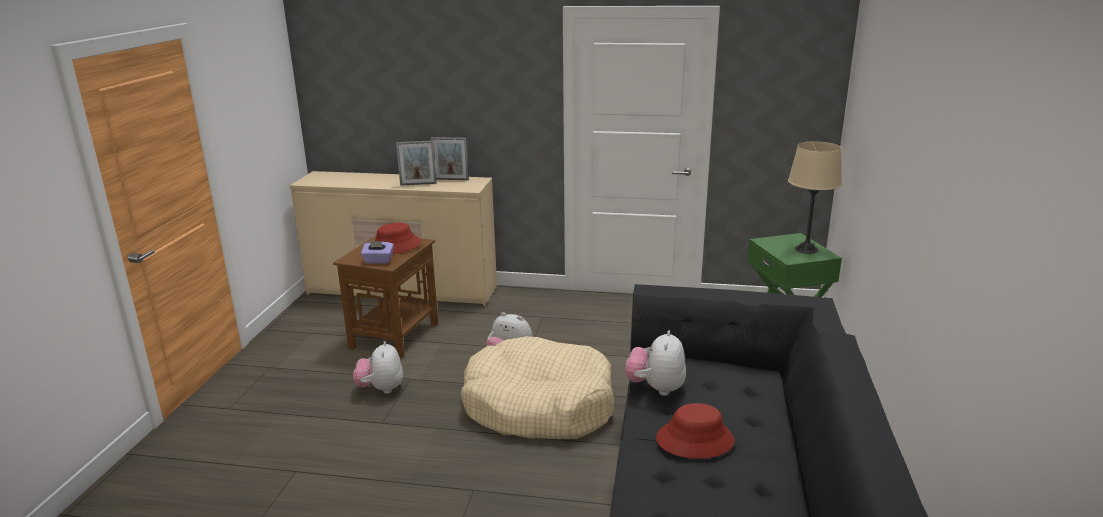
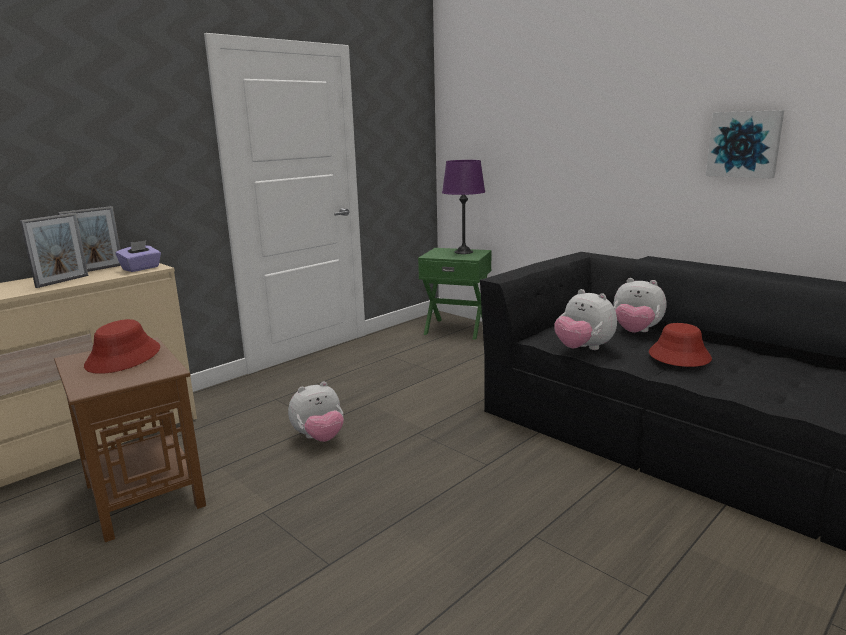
camera: 55 degrees left, 5 degrees down
(378, 261) = (142, 374): purple tissue box -> purple tissue box (141, 268)
(381, 389) = (251, 542): plush toy -> plush toy (635, 332)
(538, 405) = (428, 451): beige dog bed -> none
(806, 249) = (463, 252): beige table lamp -> purple table lamp
(951, 239) = (744, 144): none -> picture

